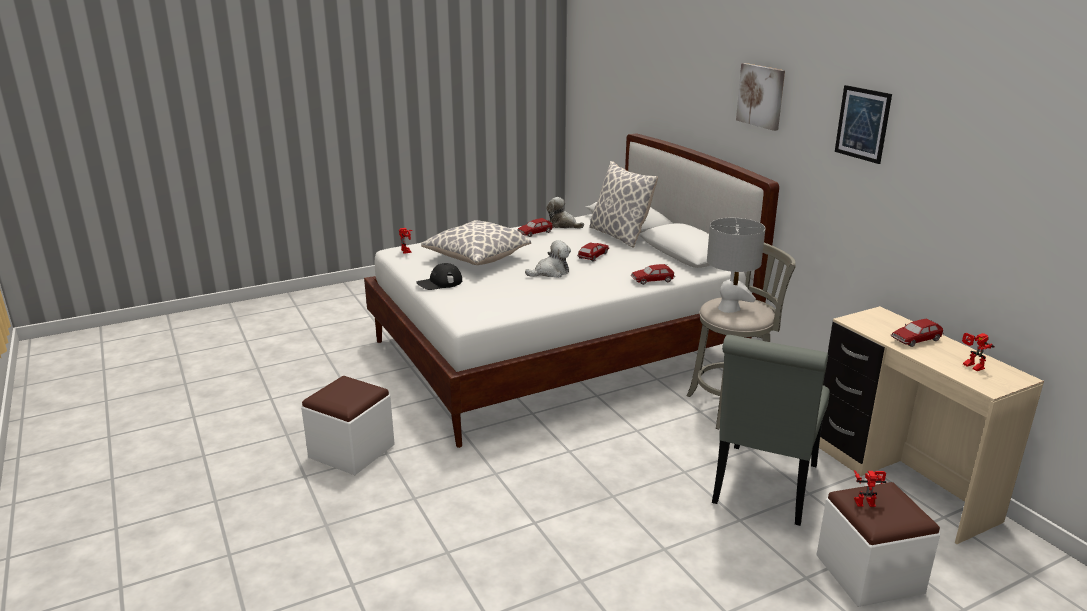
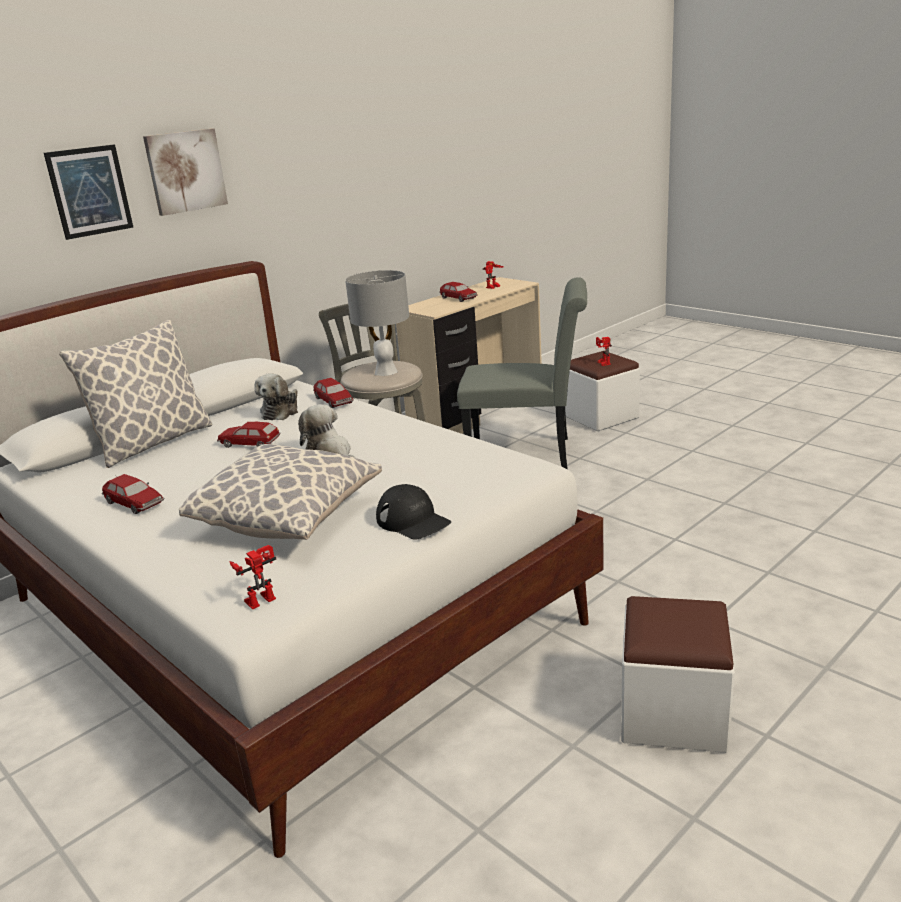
camera: 105 degrees left, 0 degrees up
(563, 225) = (87, 491): plush toy -> plush toy (281, 411)
(862, 124) = (321, 156): picture -> picture (90, 191)

